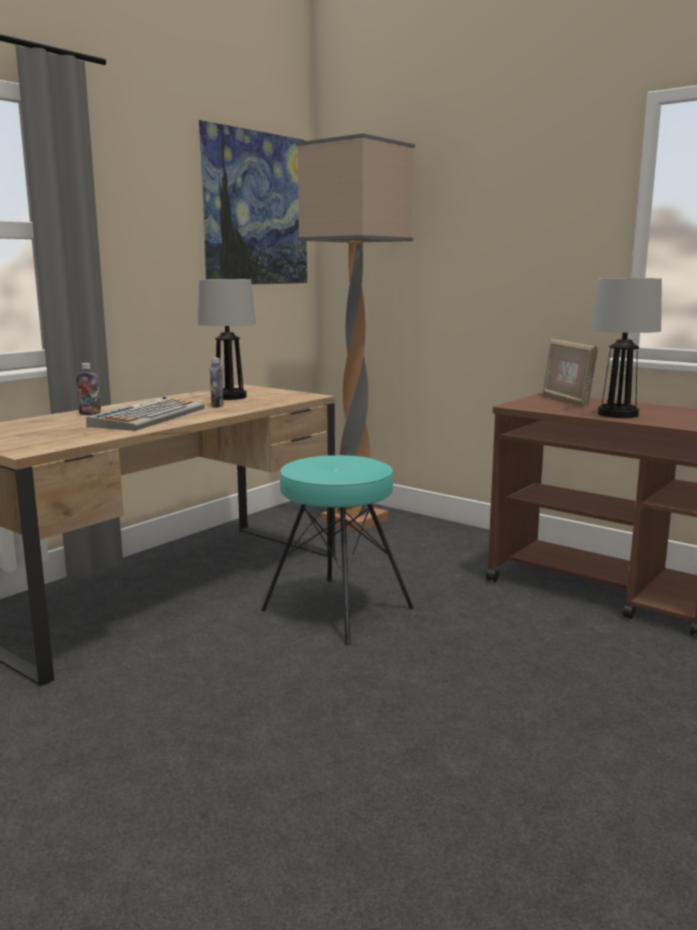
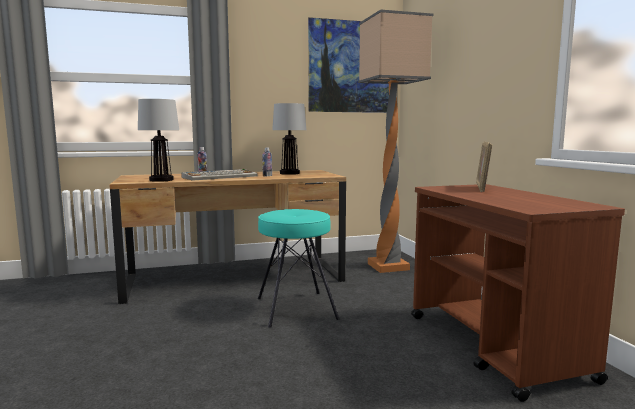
camera: 35 degrees right, 5 degrees down
(617, 414) = (488, 197): table lamp -> table lamp (161, 180)

